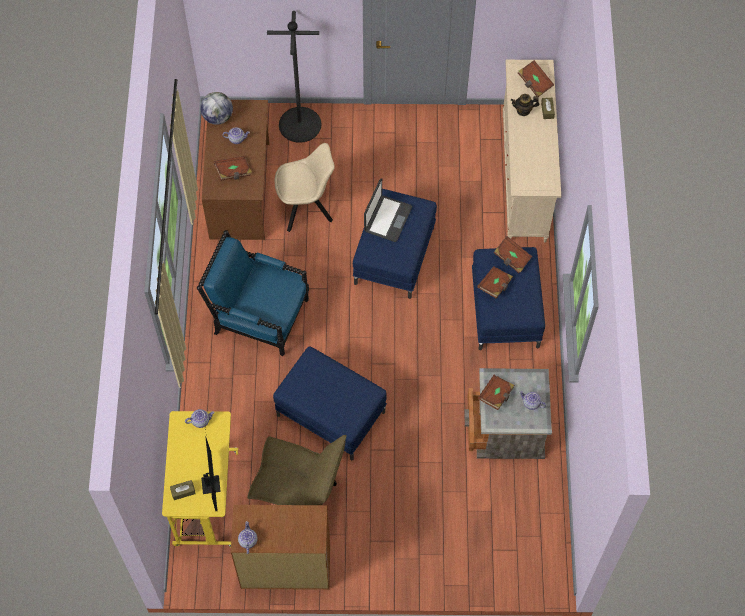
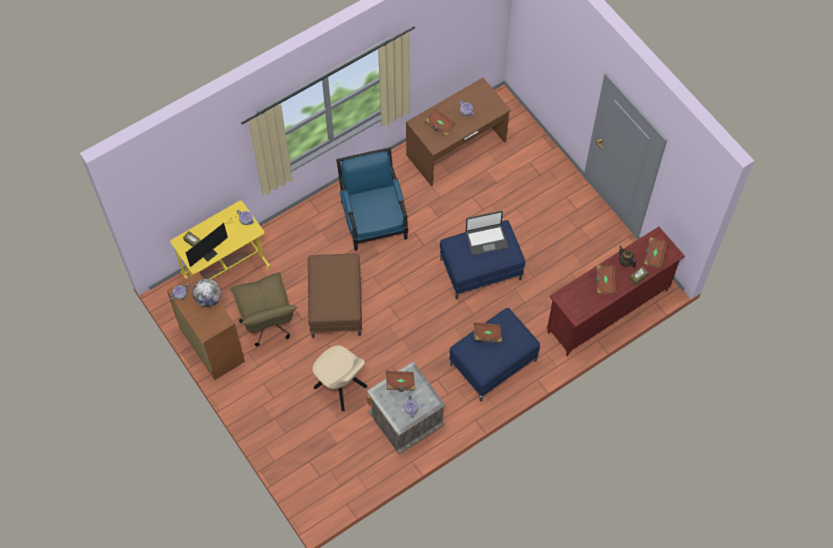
camera: 55 degrees right, 0 degrees up
(217, 117) = (473, 91): globe -> globe (208, 299)
(300, 124) = (535, 150): black clothes rack -> none
(306, 208) = (473, 195): beige chair -> beige chair (341, 387)
(330, 413) = (335, 304): blue ottoman -> brown ottoman
(511, 258) = (517, 333): brown book -> brown book (604, 282)
(524, 178) = (608, 312): beige dresser -> red dresser

